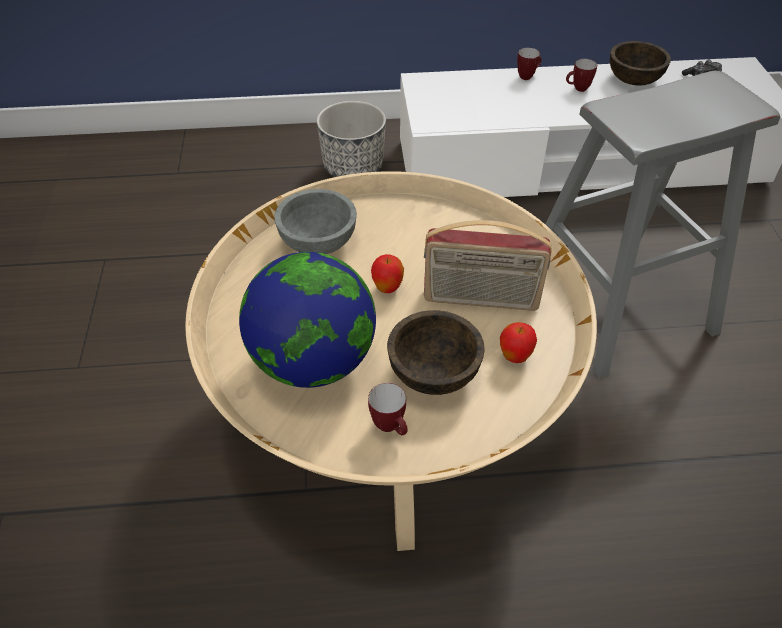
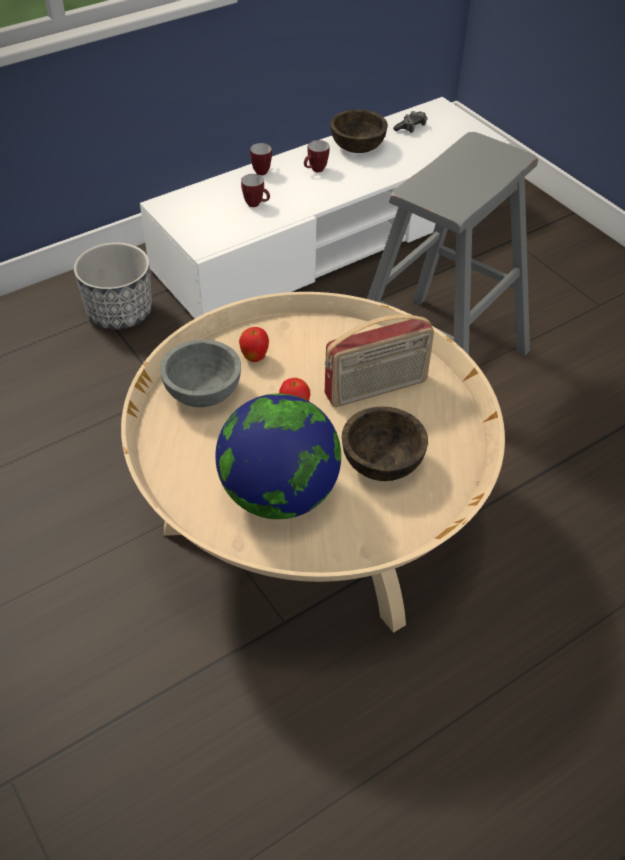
camera: 30 degrees left, 0 degrees up
(391, 428) = (380, 519): mug -> mug (256, 204)
(514, 357) = (434, 425): apple -> apple (254, 358)

